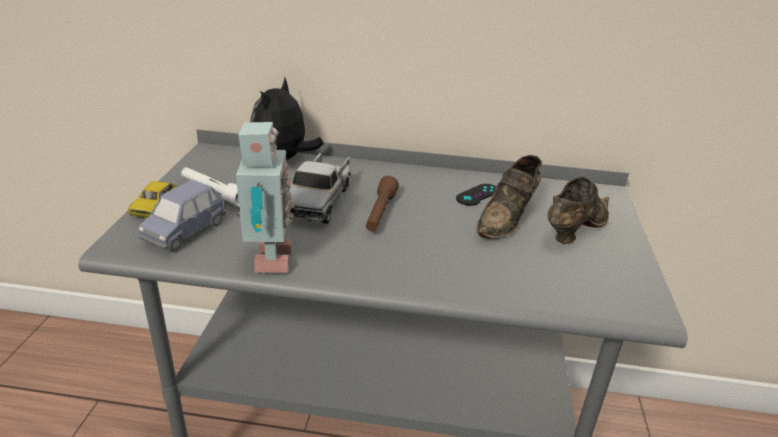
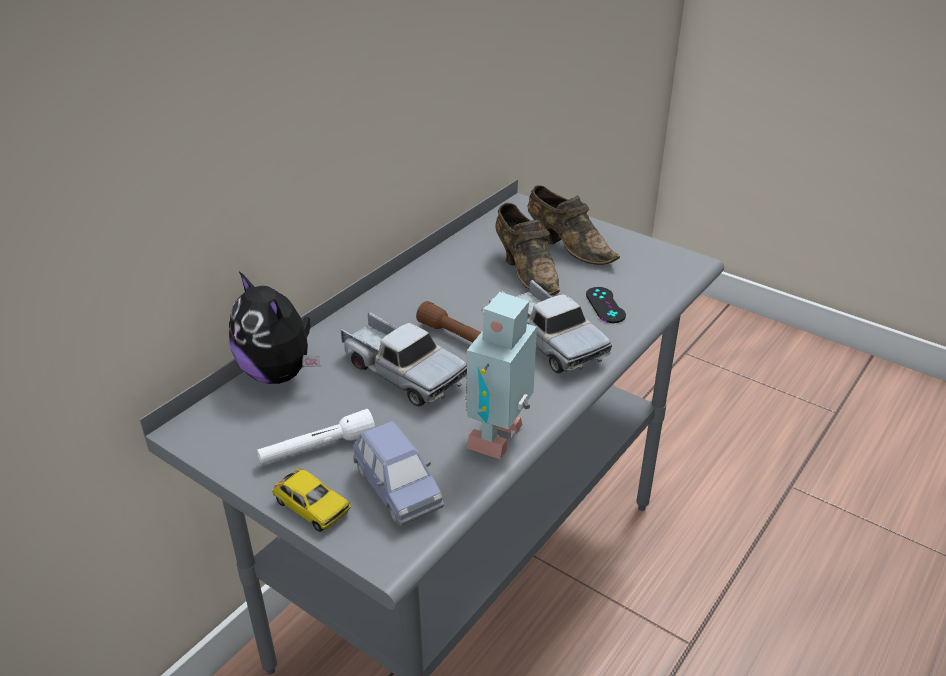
camera: 60 degrees left, 5 degrees up
(268, 260) = (501, 438): toy robot -> toy robot turned 90 degrees counterclockwise
(419, 253) = (550, 340): none -> toy truck
(478, 195) = (472, 270): black game controller -> black game controller (605, 305)
(574, 230) = (568, 247): brown shoe -> brown shoe turned 150 degrees clockwise

